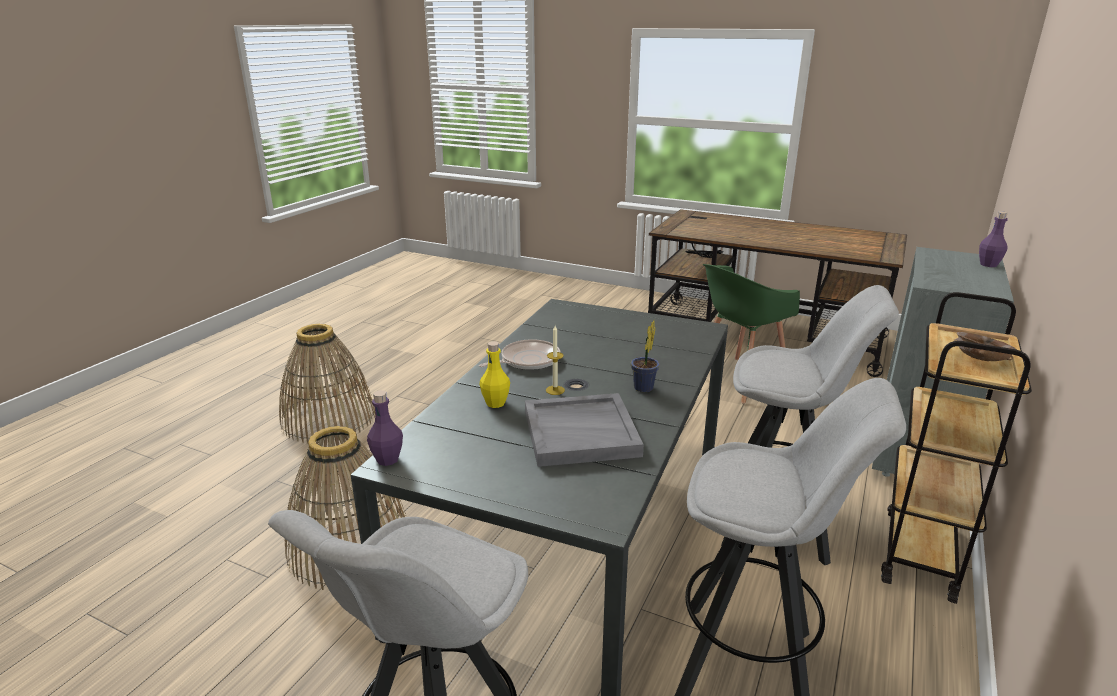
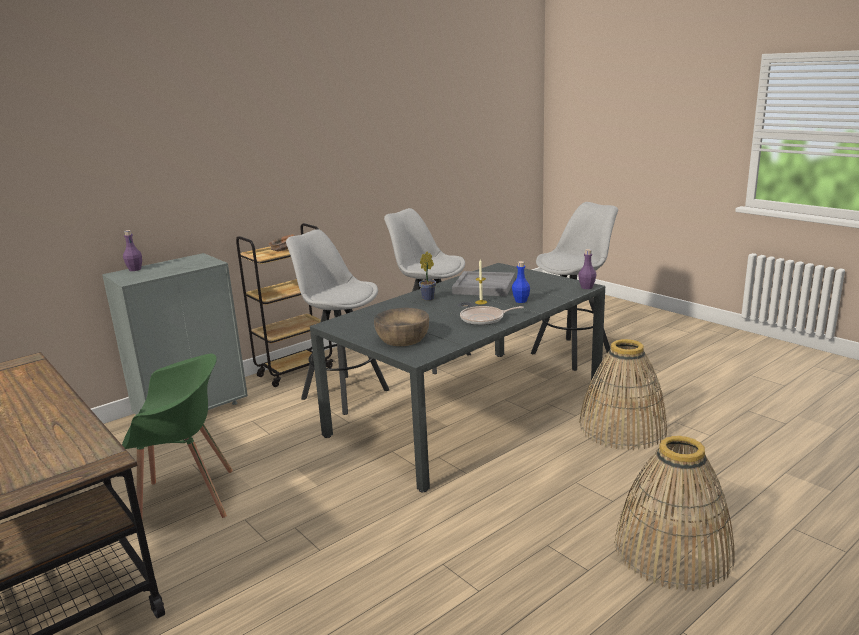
camera: 155 degrees left, 5 degrees down
(495, 403) = (521, 301): yellow bottle -> blue bottle
(598, 322) = (402, 338): none -> brown bowl

